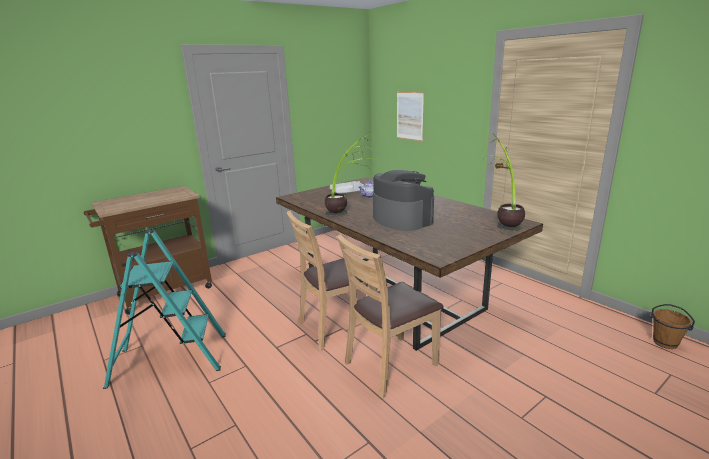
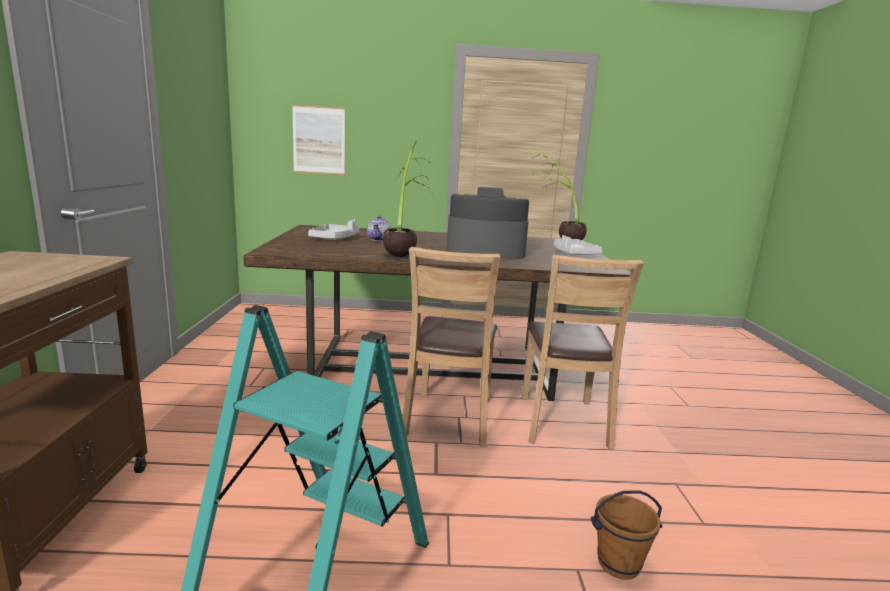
camera: 55 degrees left, 5 degrees down
(468, 236) = (573, 254): none -> grey tray
(665, 343) = (643, 330): brown bucket -> brown bucket (619, 564)

